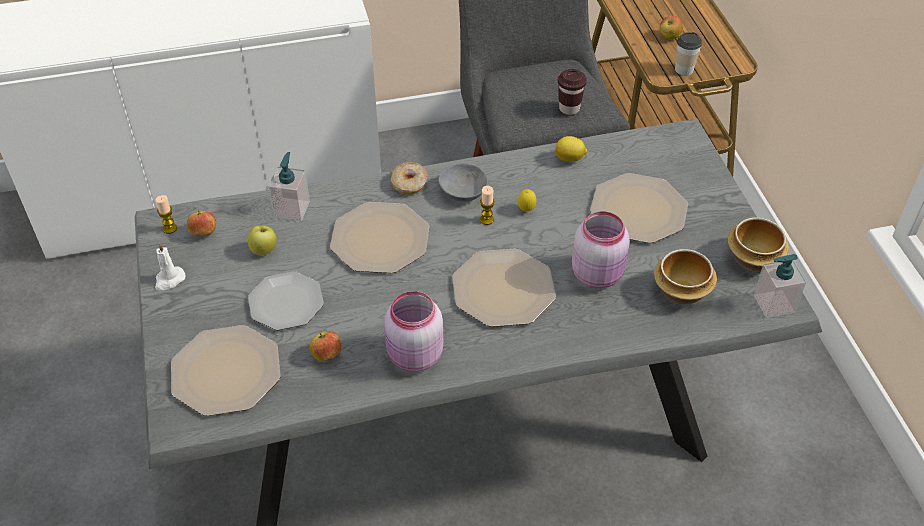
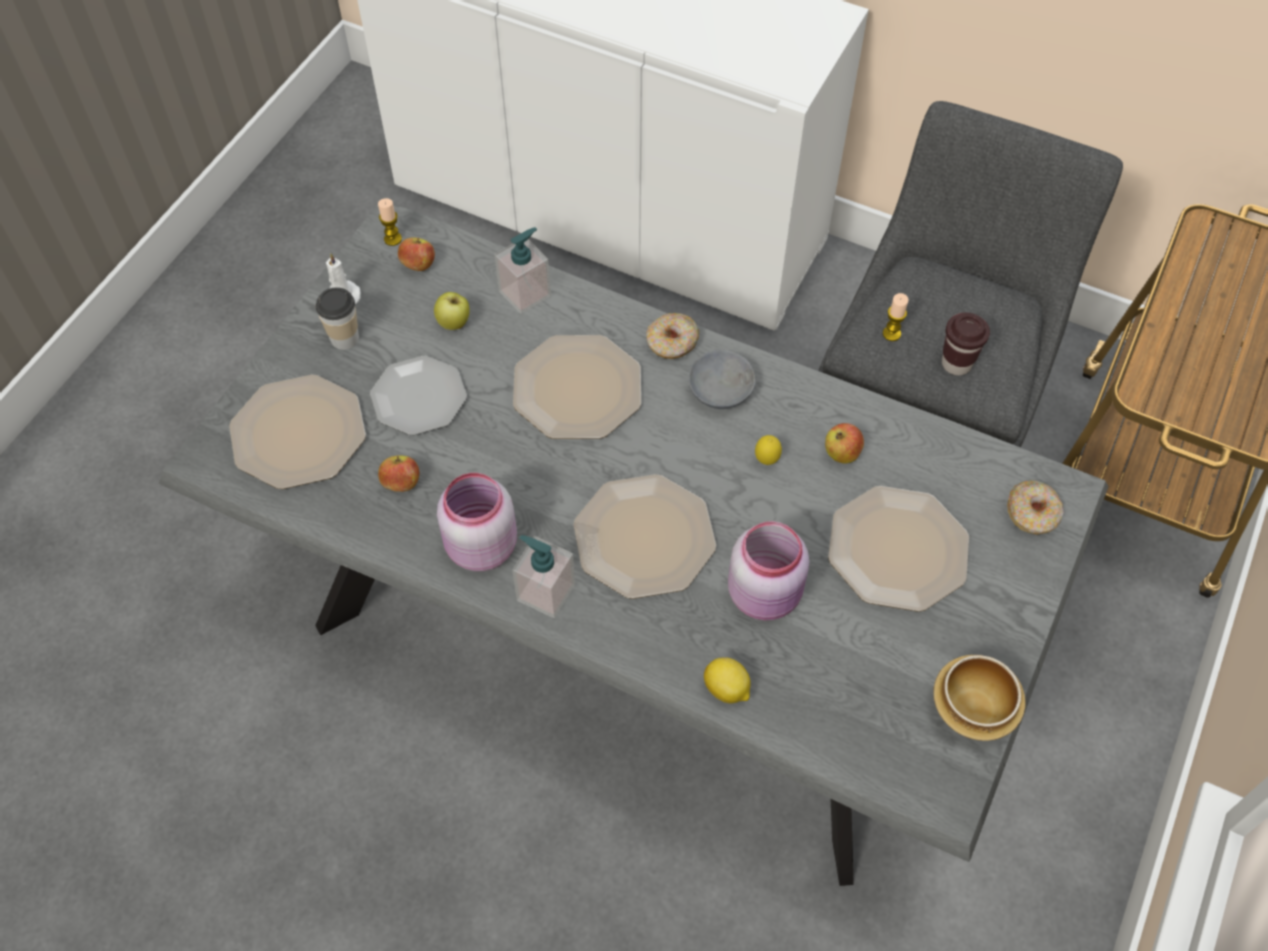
camera: 40 degrees right, 10 degrees up
(486, 219) = (711, 442): candle -> candle (891, 334)
(570, 159) = (884, 430): lemon -> lemon (726, 690)
(669, 36) = (1212, 343): apple -> apple (842, 453)
(682, 153) = (1032, 513): none -> donut
(682, 292) = (839, 687): bowl -> none
(684, 70) = (1181, 401): cup -> cup (344, 338)
(773, 304) = (933, 783): soap dispenser -> soap dispenser (545, 592)

